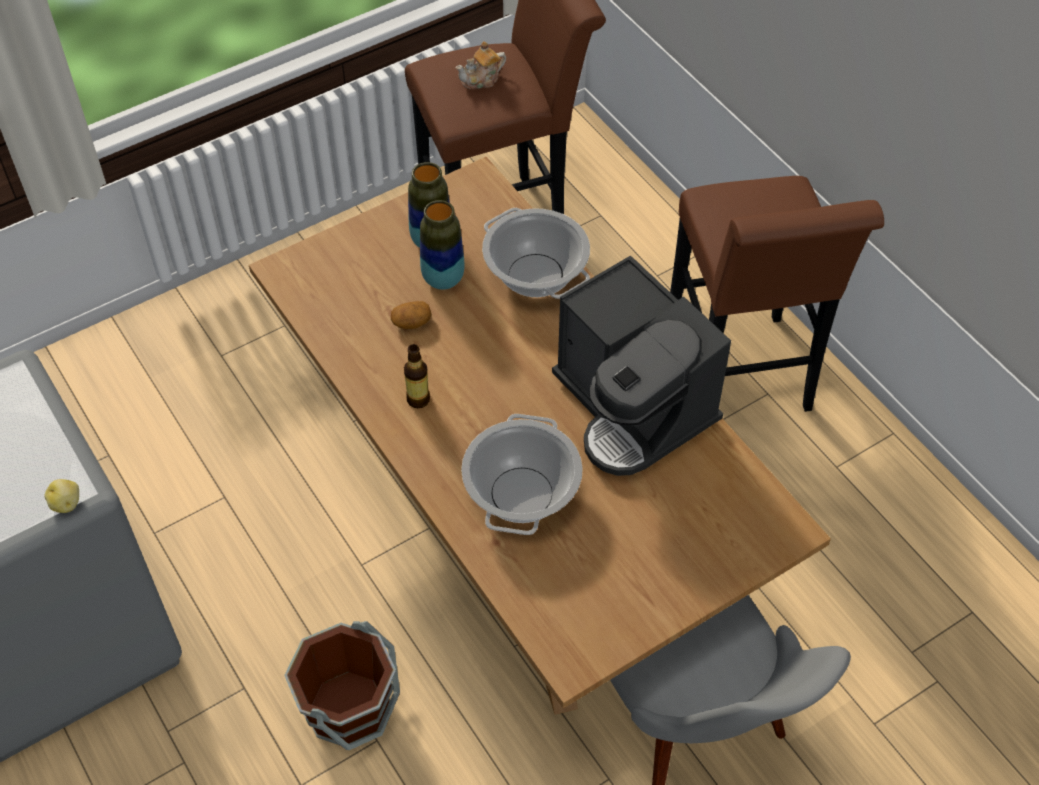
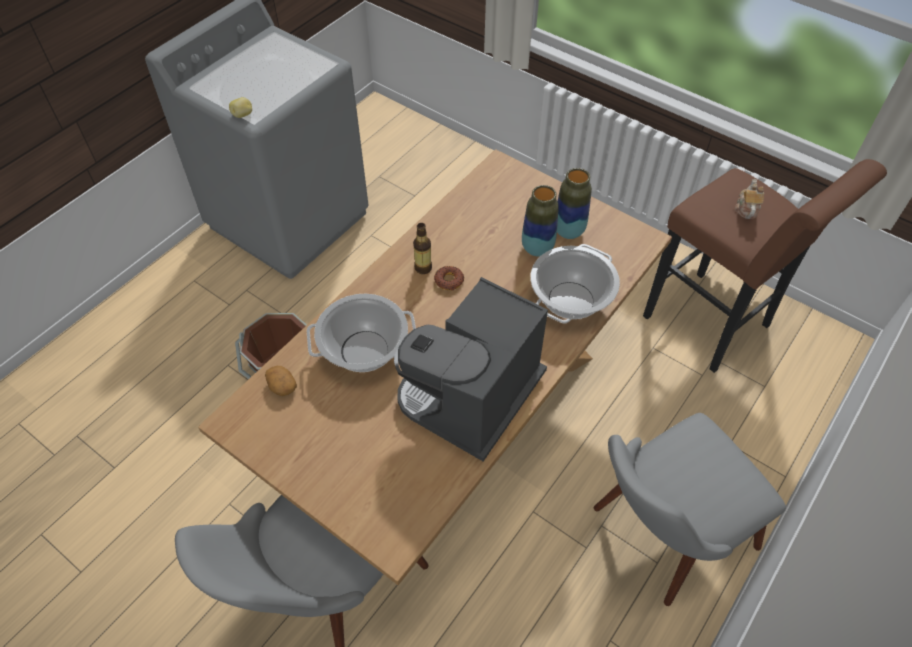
camera: 70 degrees right, 0 degrees up
(411, 322) = (488, 243): potato -> potato (281, 386)
(451, 379) = (449, 280): none -> donut
(481, 79) = (746, 208): teapot -> teapot turned 60 degrees clockwise
(740, 381) = (658, 536): brown stool -> grey chair

